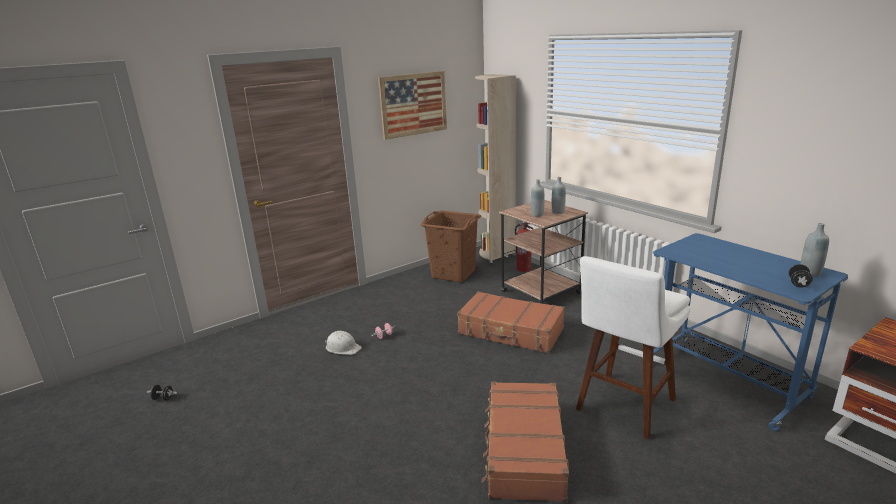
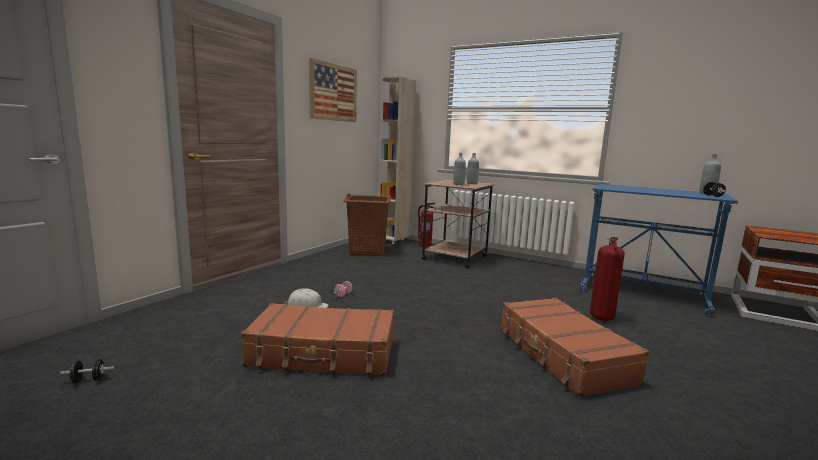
camera: 25 degrees left, 10 degrees down
(510, 332) = (458, 282): brown suitcase -> brown suitcase (323, 354)
(623, 407) = (600, 317): white stool -> fire extinguisher

